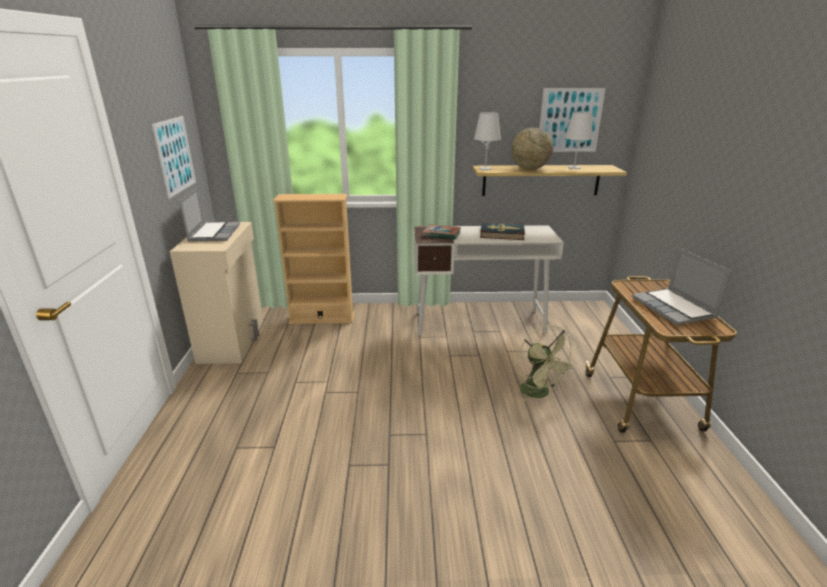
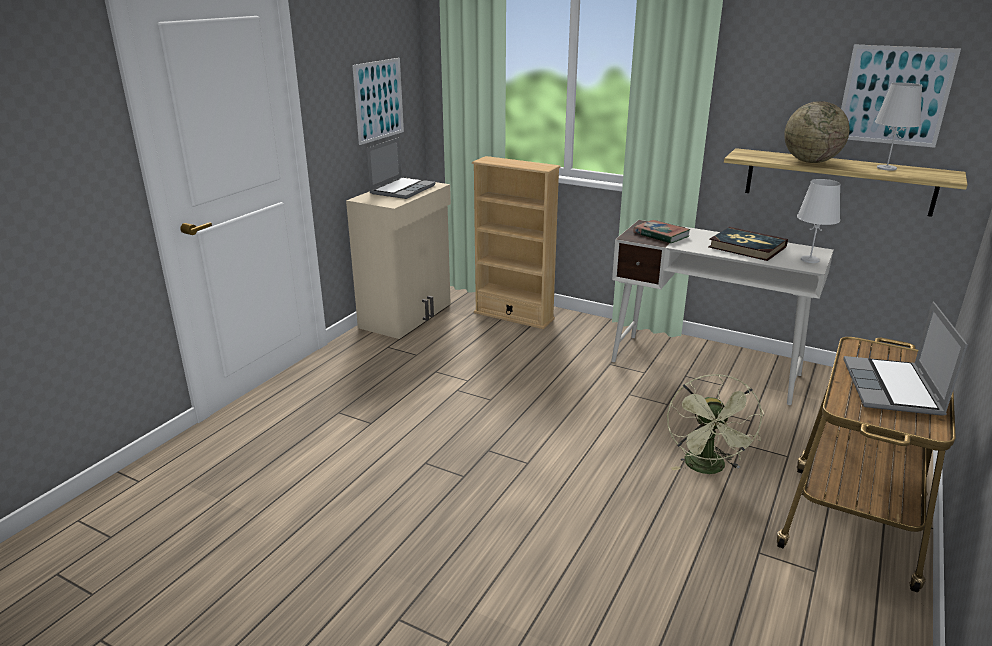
camera: 30 degrees right, 0 degrees up
(485, 168) = (745, 154): white table lamp -> white table lamp (810, 260)

